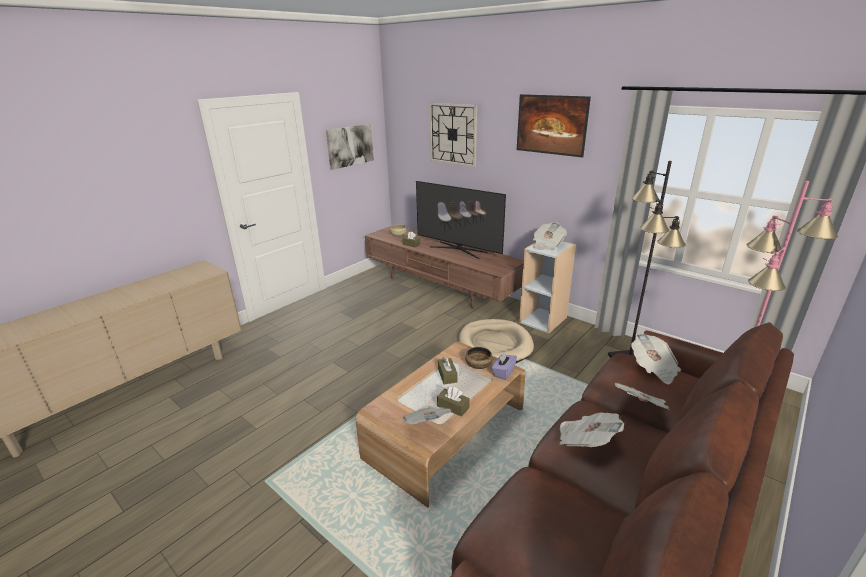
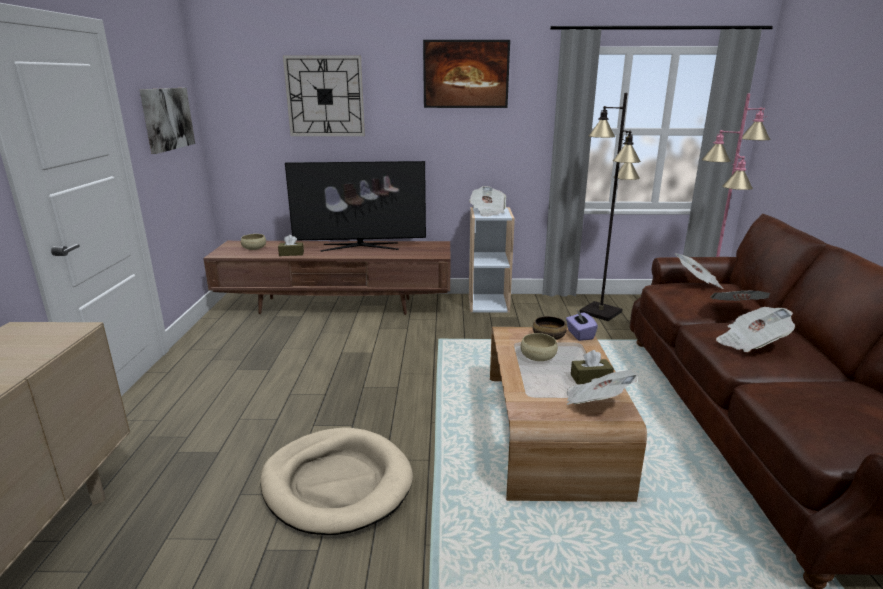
camera: 40 degrees left, 5 degrees down
(447, 375) = (538, 356): brown tissue box -> beige bowl
(495, 344) = (477, 338): beige dog bed -> beige dog bed (337, 483)

